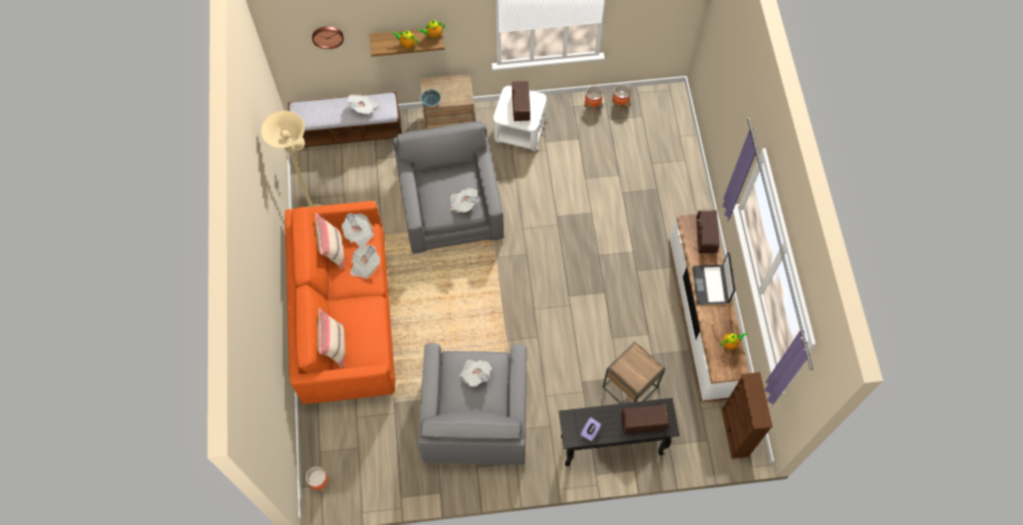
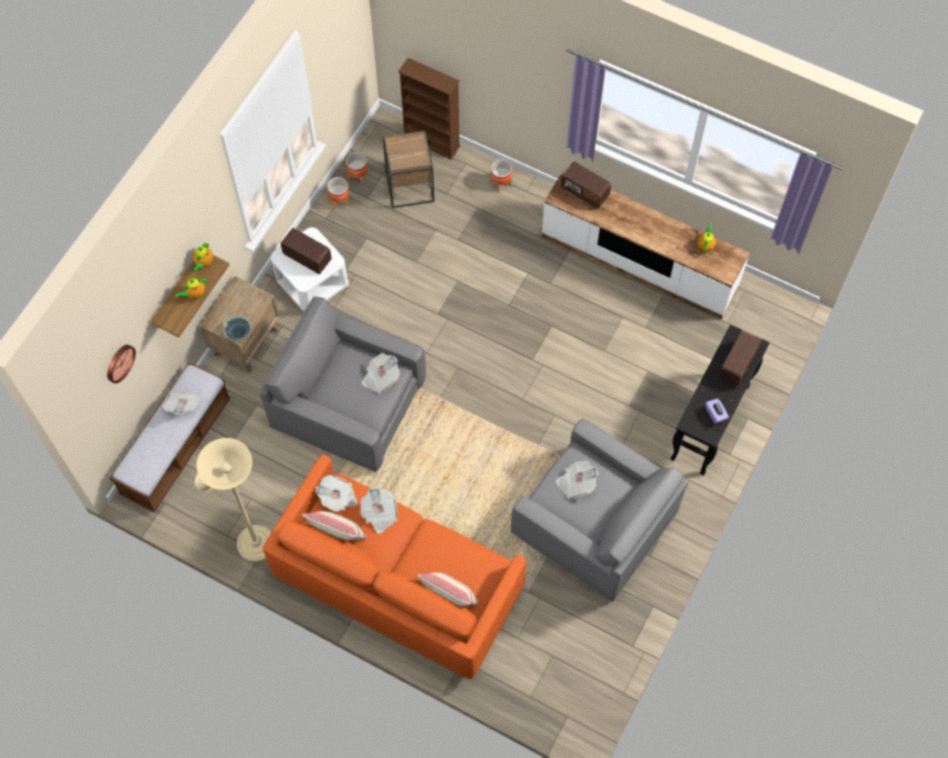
camera: 55 degrees left, 0 degrees up
(320, 482) = (564, 716): planter -> planter (500, 184)
(630, 387) = (664, 368): brown side table -> brown side table (410, 187)
(711, 285) = (637, 221): laptop -> none
(735, 432) = (769, 311): brown bookcase -> brown bookcase (431, 141)

